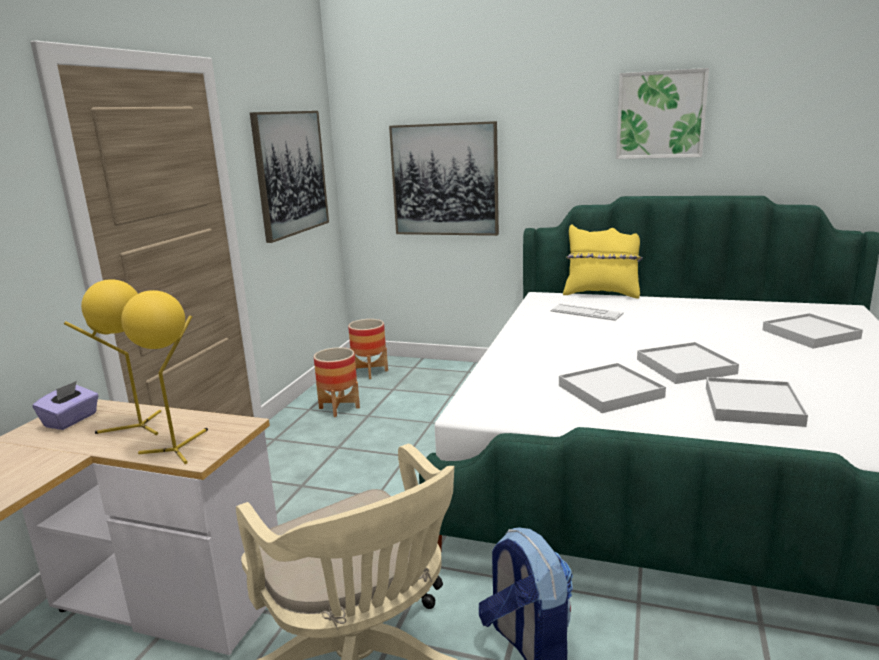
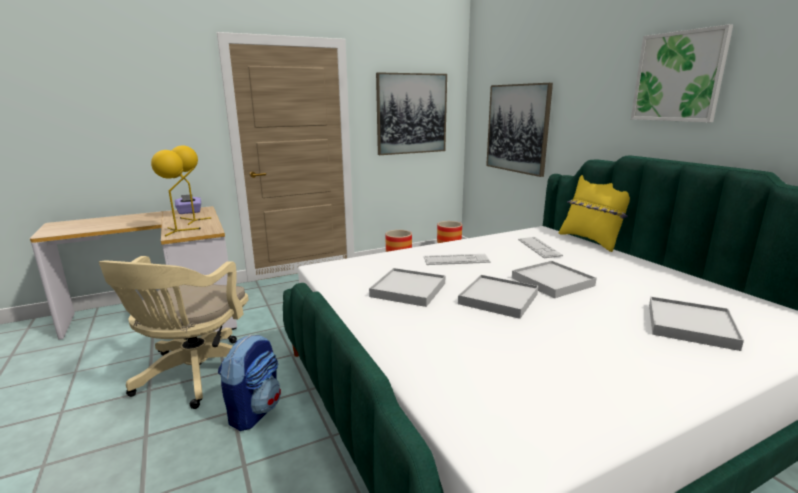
camera: 45 degrees right, 0 degrees up
(562, 348) = (456, 260): none -> keyboard
(752, 406) = (462, 337): white tray -> white tray (552, 282)

